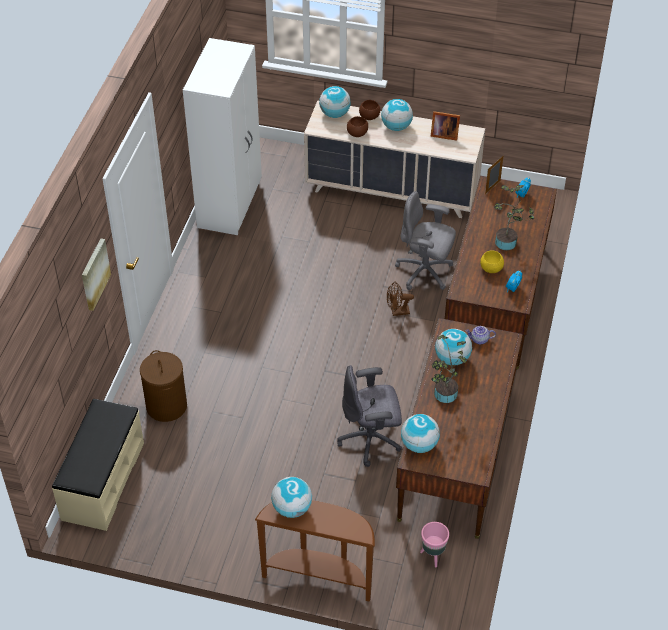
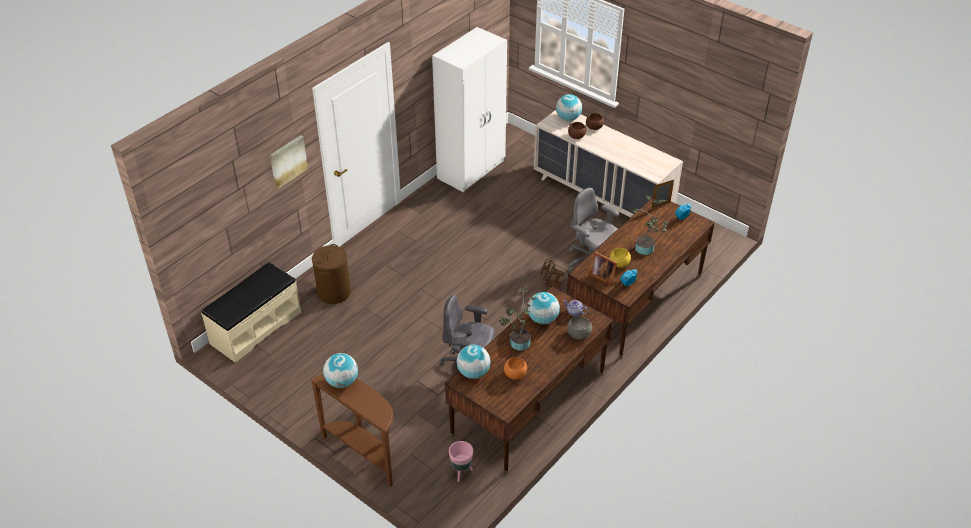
camera: 25 degrees right, 5 degrees down
(396, 127) = (610, 140): globe -> none
(443, 134) = (645, 156): picture frame -> picture frame (602, 275)
(463, 430) = (515, 374): none -> orange bowl
(498, 361) = (579, 333): none -> grey bowl

